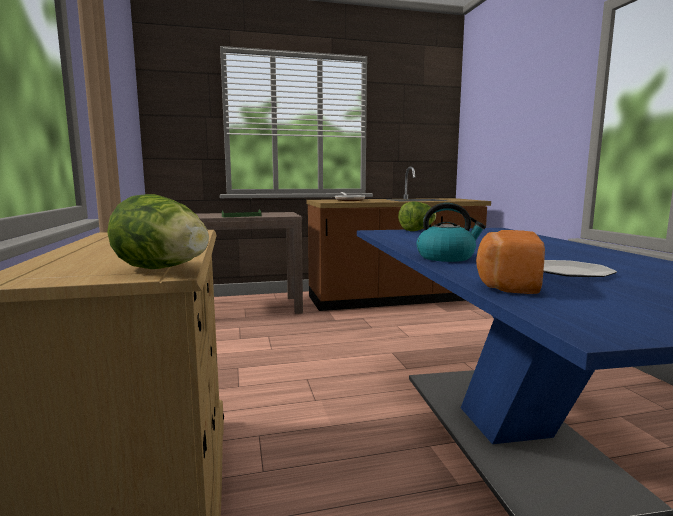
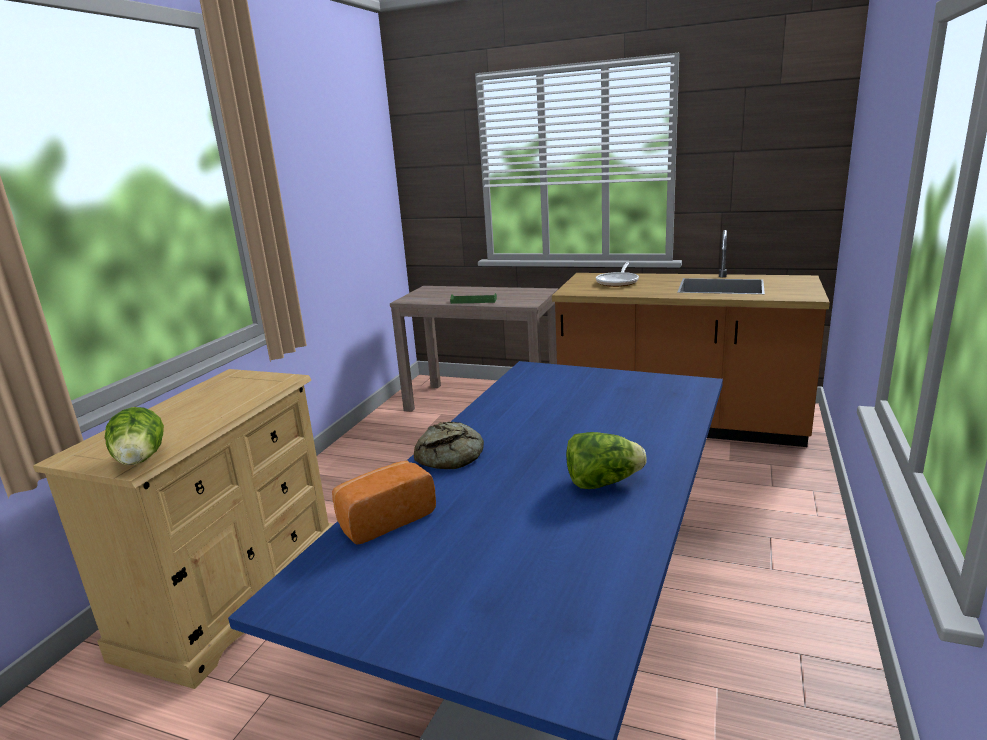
camera: 35 degrees right, 10 degrees up
(417, 230) = (584, 372): lettuce -> lettuce (602, 482)
(446, 257) = (453, 454): kettle -> bread
(568, 271) = (490, 515): plate -> none

